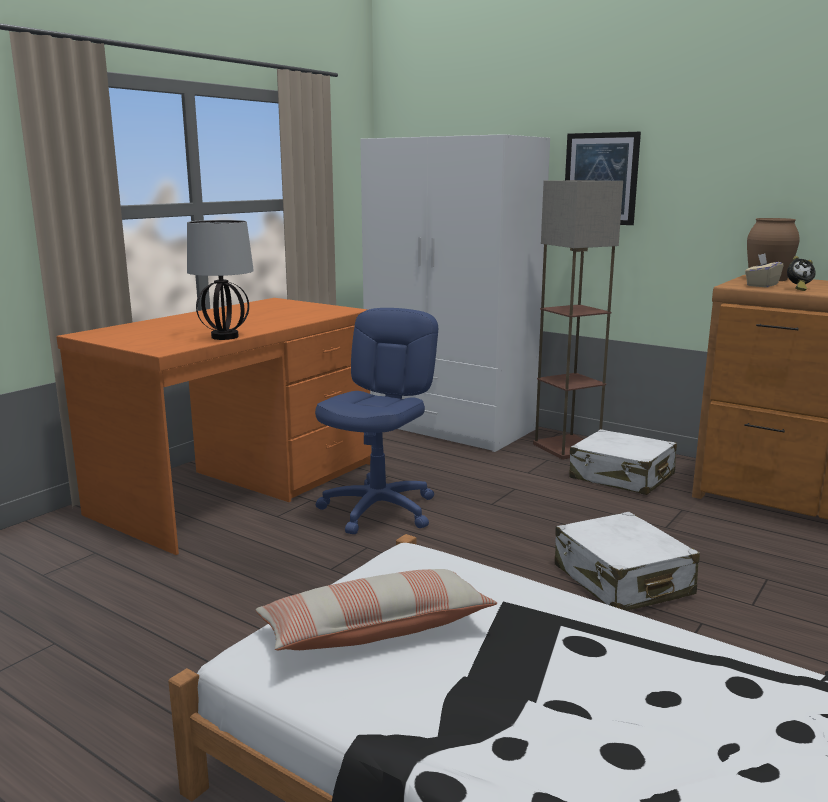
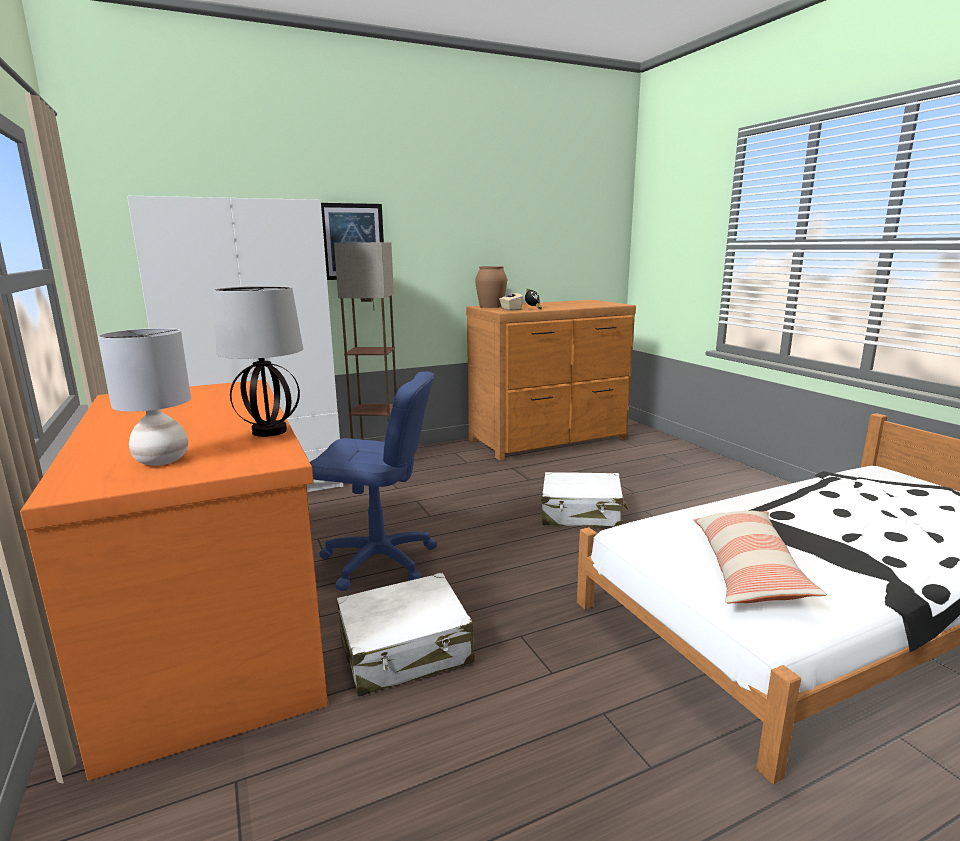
camera: 60 degrees left, 0 degrees up
(145, 334) = (163, 460): none -> grey table lamp
(379, 510) = (379, 561): blue office chair -> blue office chair turned 135 degrees clockwise
(621, 477) = (447, 466): white suitcase -> white suitcase (405, 650)

